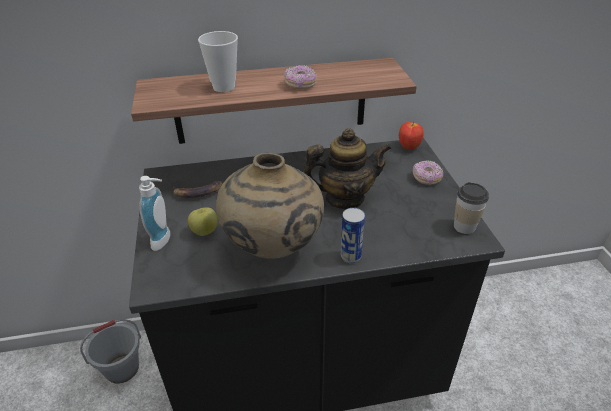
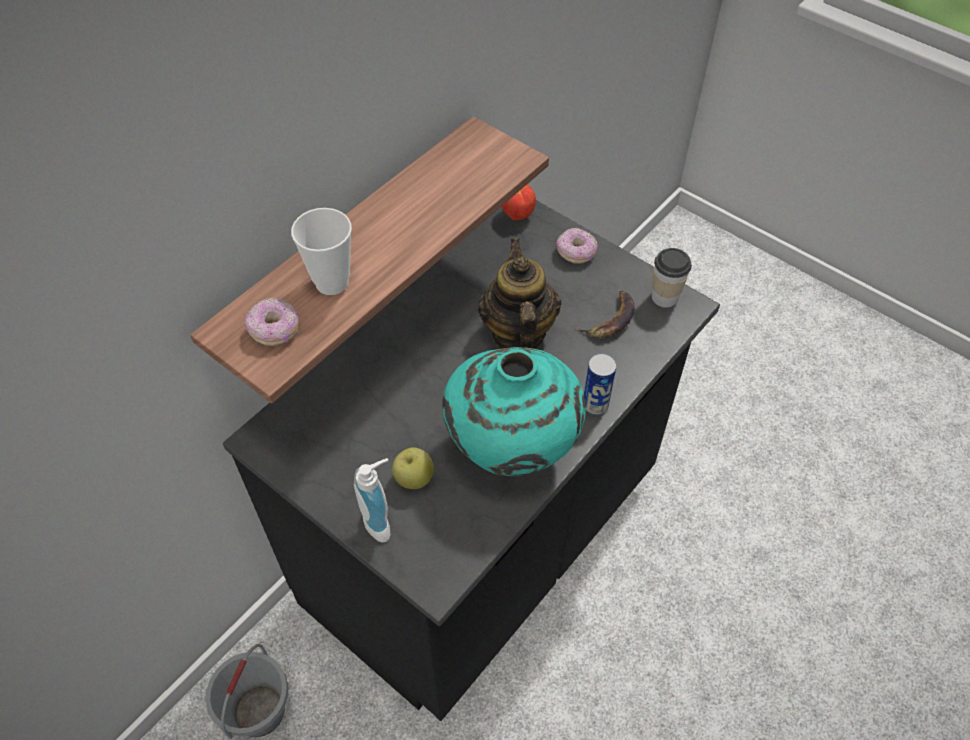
camera: 40 degrees left, 15 degrees up
(198, 192) = (341, 432): banana -> banana (610, 319)
(272, 249) = (511, 449): beige vase -> turquoise vase
(300, 84) = (421, 226): donut -> donut (275, 330)
(344, 198) = (517, 333): teapot -> teapot turned 45 degrees counterclockwise

